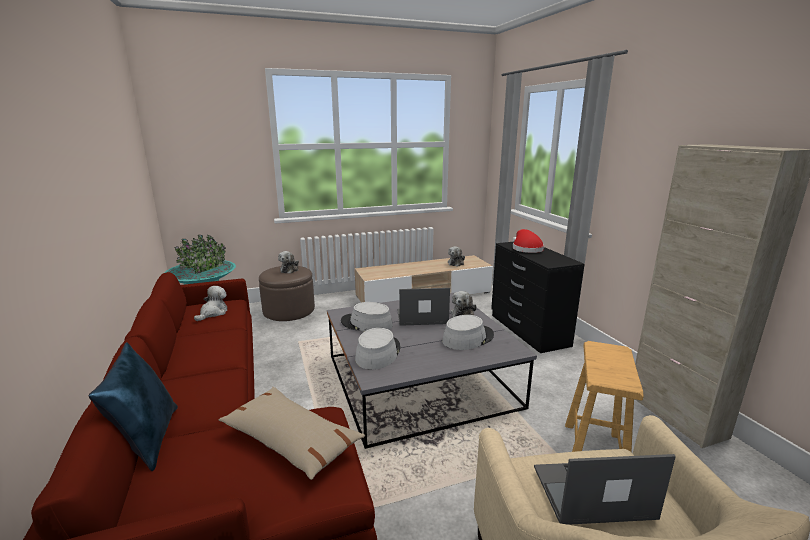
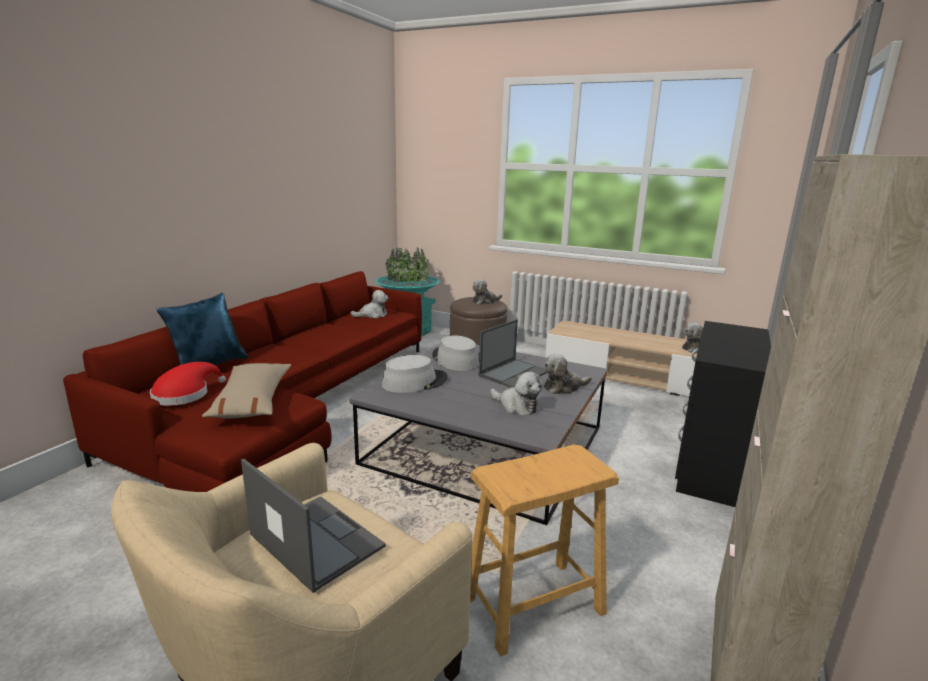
camera: 45 degrees right, 0 degrees up
(421, 317) = (514, 373): laptop -> laptop turned 90 degrees clockwise
(467, 338) = (517, 406): grey hat -> plush toy
(526, 249) = (730, 336): red hat -> red hat (185, 394)

